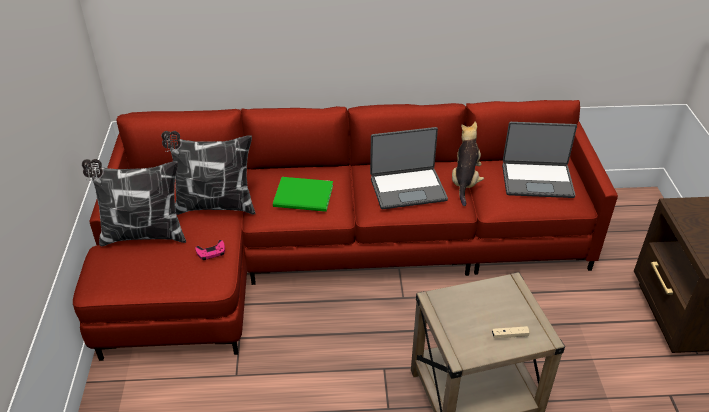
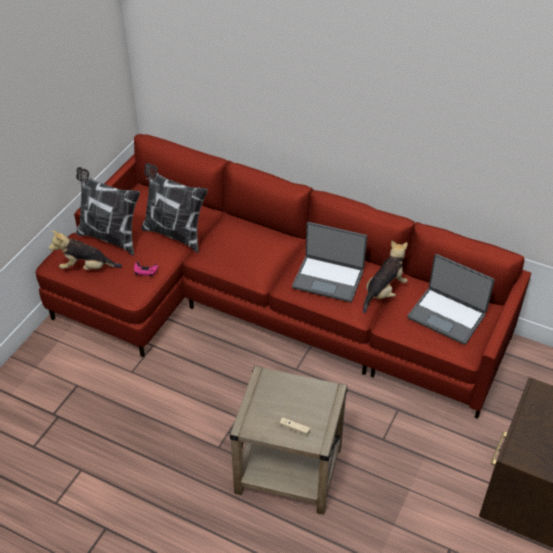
camera: 30 degrees right, 5 degrees up
(139, 275) = (86, 268): none -> plush toy
(305, 197) = (243, 253): green book -> none

